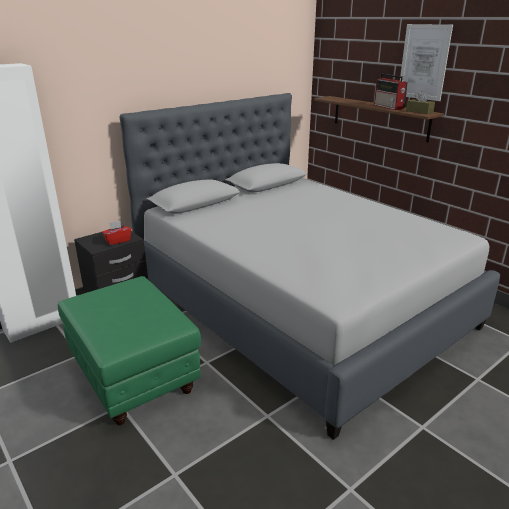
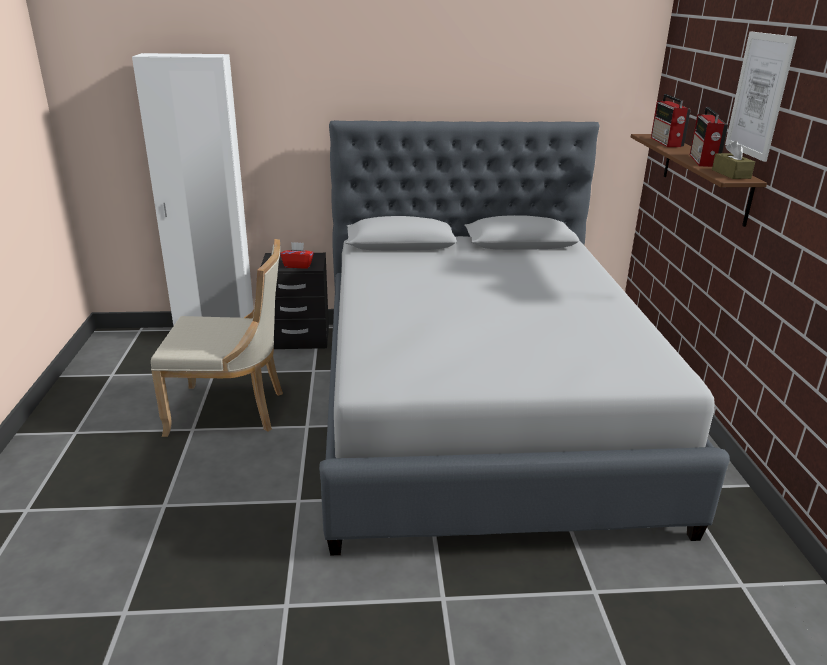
camera: 35 degrees right, 0 degrees up
(135, 377) = (232, 411): green ottoman -> beige chair
(344, 100) = (666, 142): none -> radio

